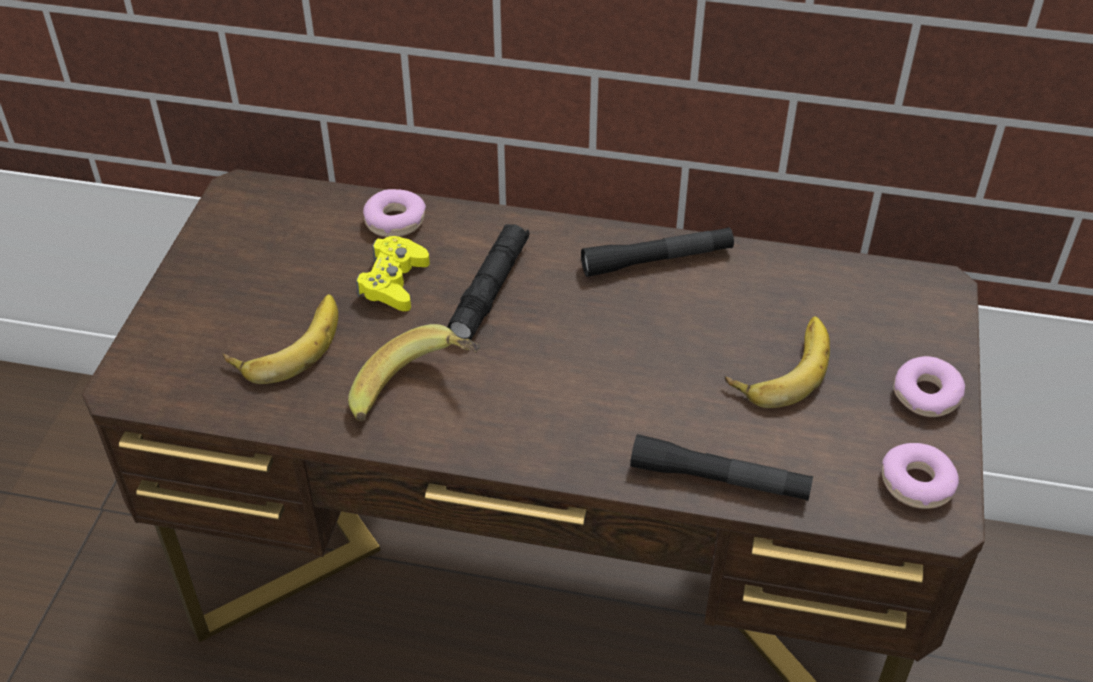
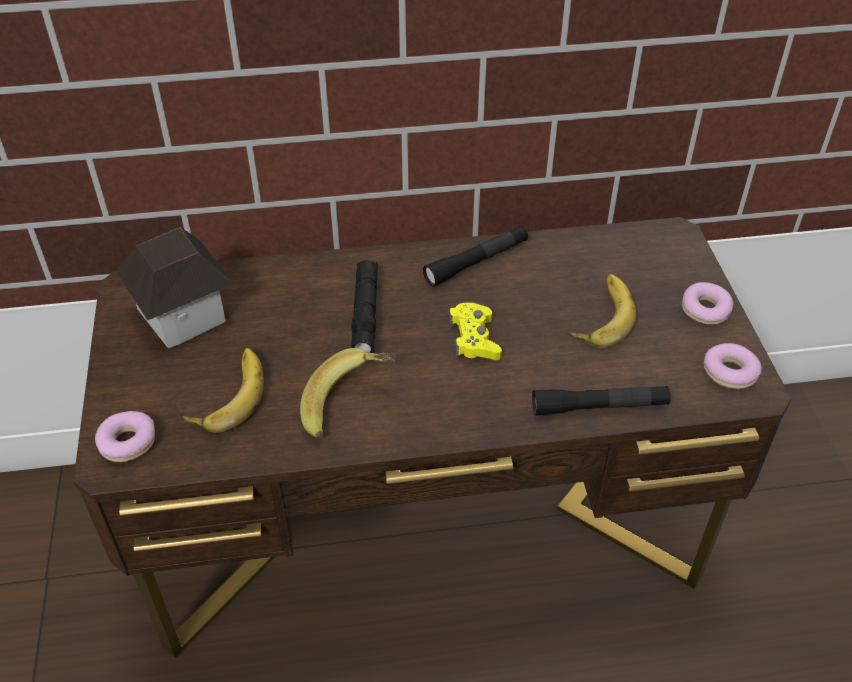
camera: 20 degrees left, 0 degrees up
(283, 238) = (183, 314): none -> toy house
(393, 282) = (288, 326): yellow game controller -> yellow game controller (474, 339)
(395, 221) = (266, 280): donut -> donut (128, 442)

